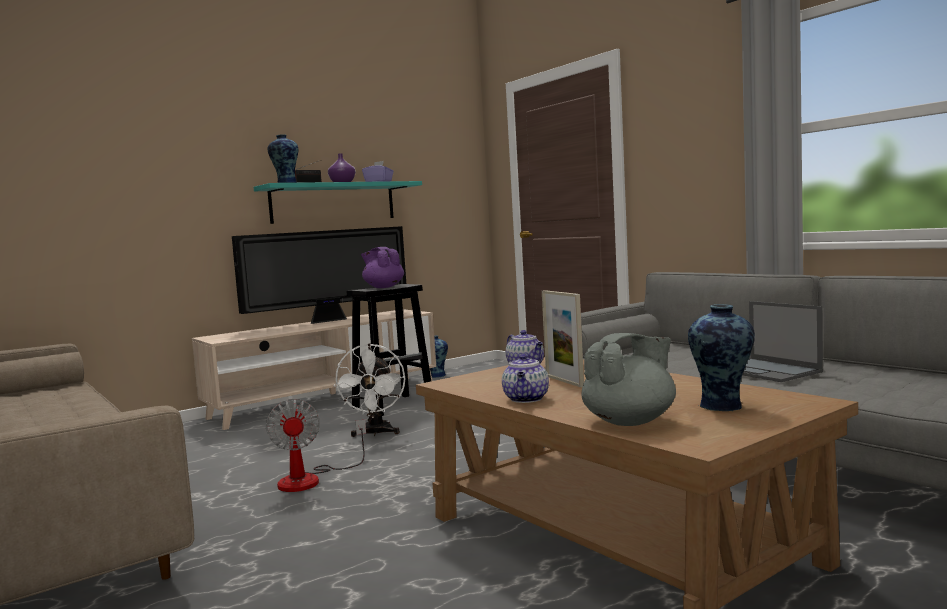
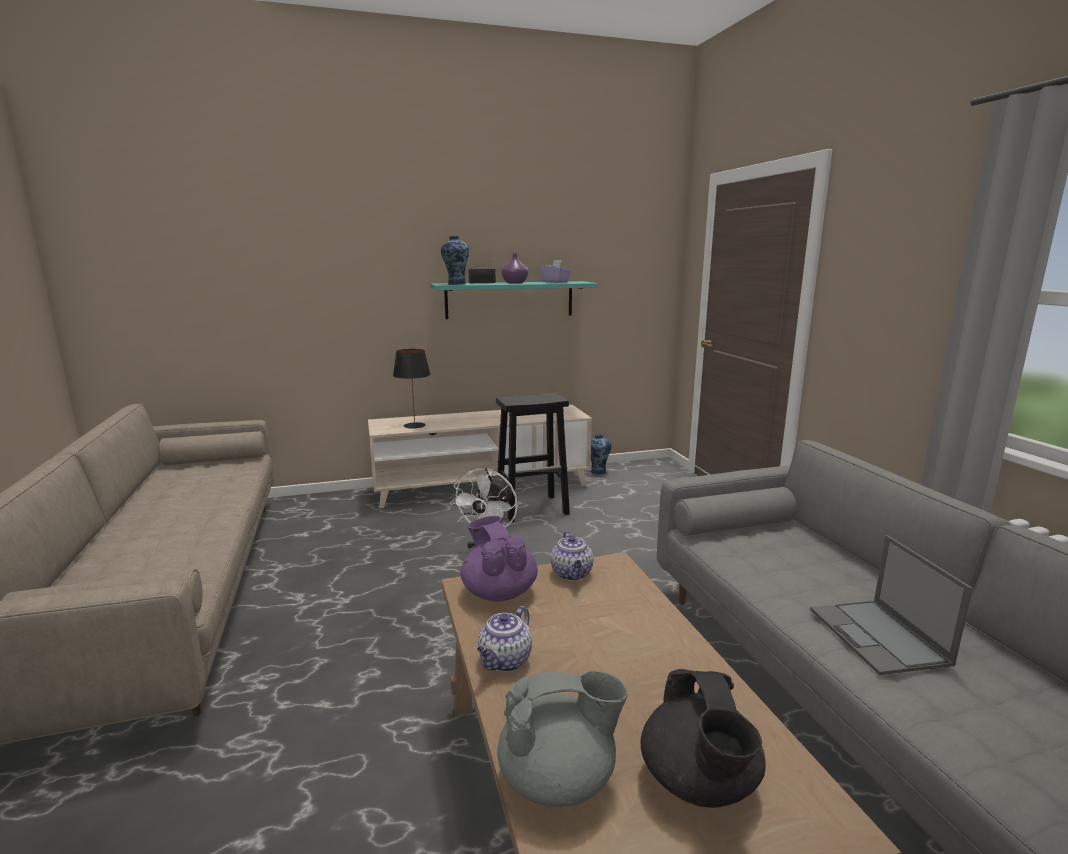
camera: 20 degrees right, 10 degrees up
(253, 334) = (414, 425): none -> black table lamp
(310, 479) = (394, 603): fan -> none
(329, 320) = (494, 413): television -> none
(383, 287) = (531, 398): purple teapot -> purple teapot (498, 592)
(564, 381) = (579, 626): picture frame -> none
(722, 406) = (699, 783): vase -> black teapot

